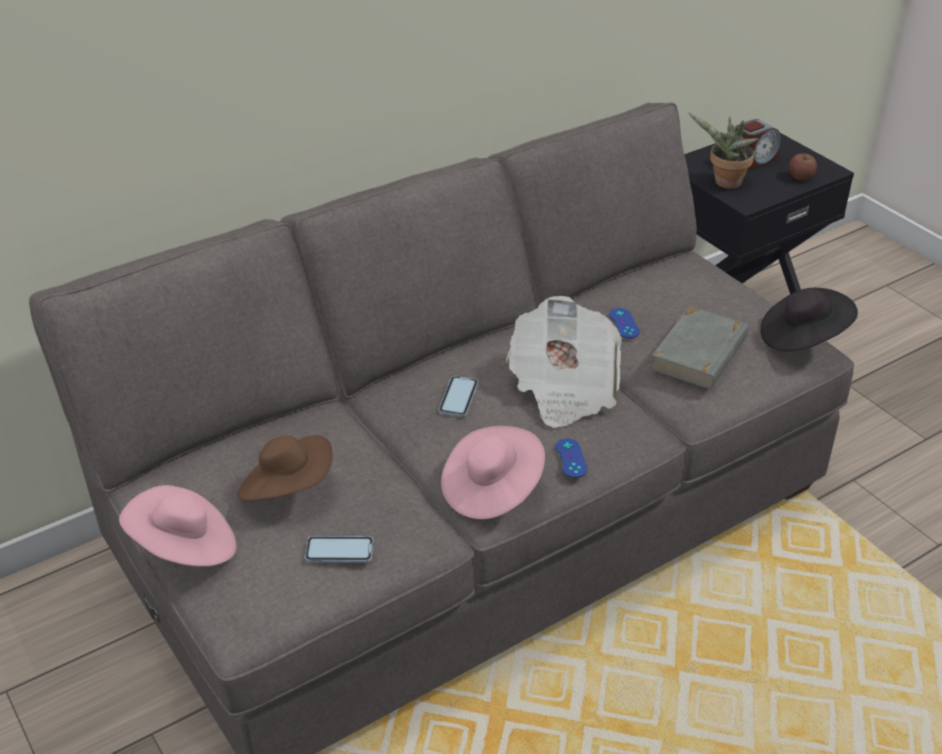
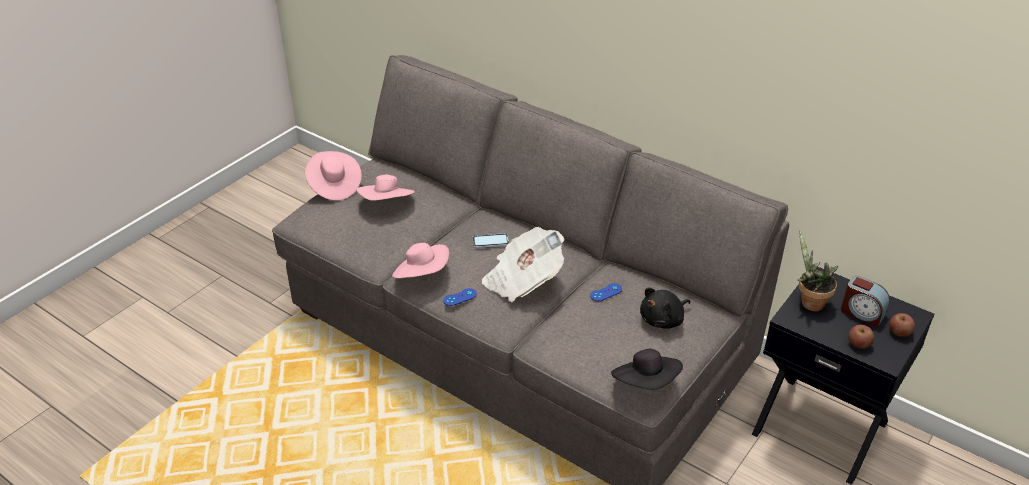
camera: 70 degrees right, 0 degrees up
(288, 489) = (387, 204): brown hat -> pink hat
(339, 551) = (349, 232): phone -> none
(694, 294) = (663, 320): none -> black plush toy
(700, 353) = (592, 333): grey book -> none
(789, 150) = (899, 332): none -> apple

